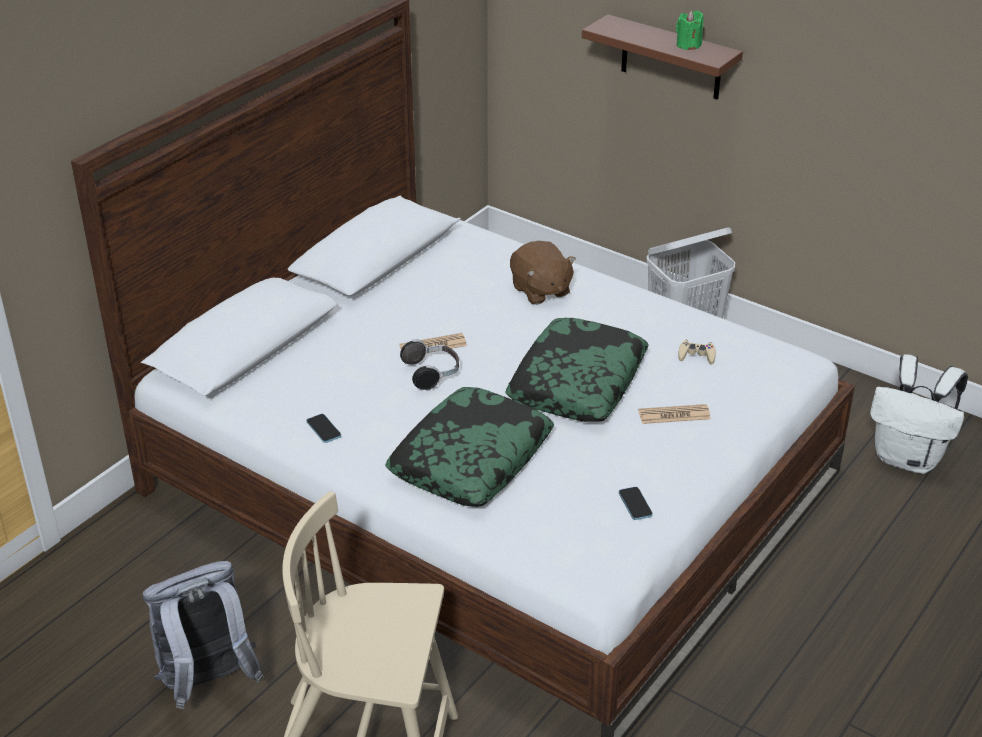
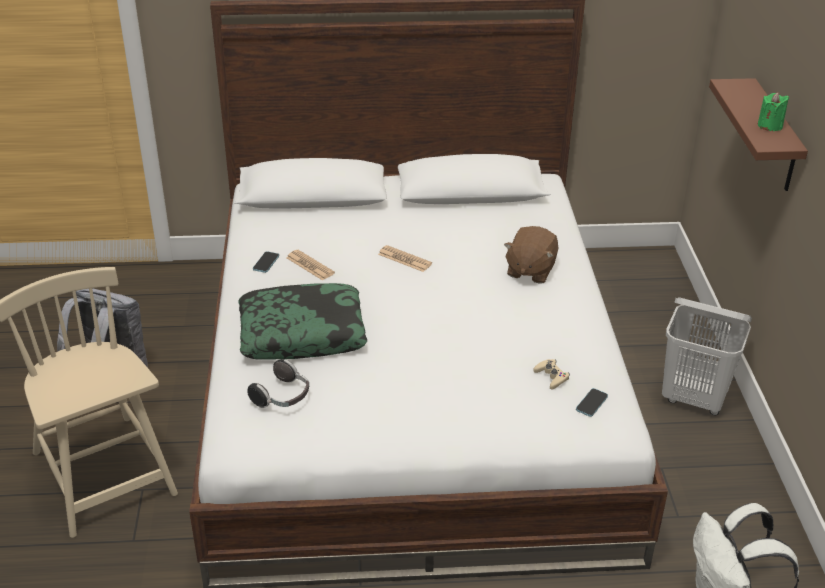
camera: 50 degrees right, 0 degrees up
(432, 374) = (373, 273): headphones -> headphones (283, 397)
(577, 382) = (444, 337): pillow -> none
(635, 504) = (335, 428): phone -> phone (591, 403)
(674, 415) = (463, 399): newspaper -> newspaper (310, 265)

